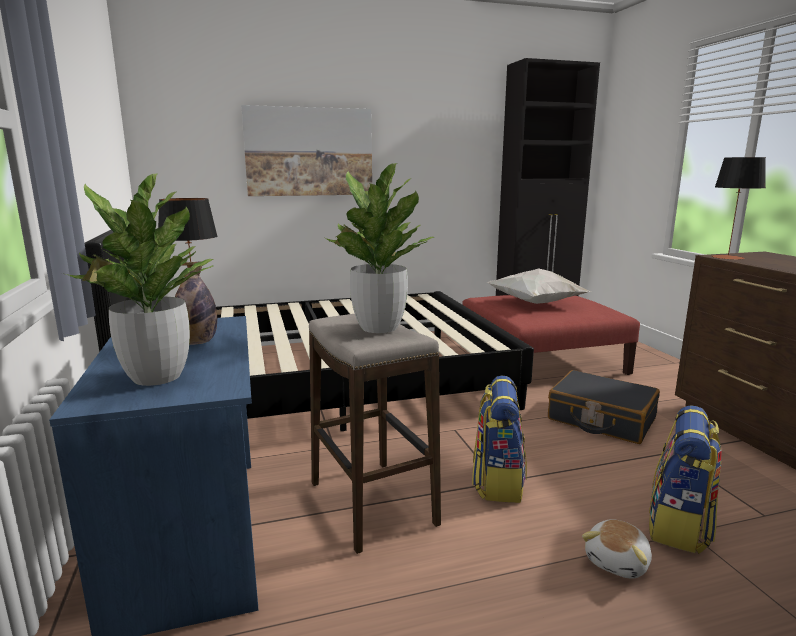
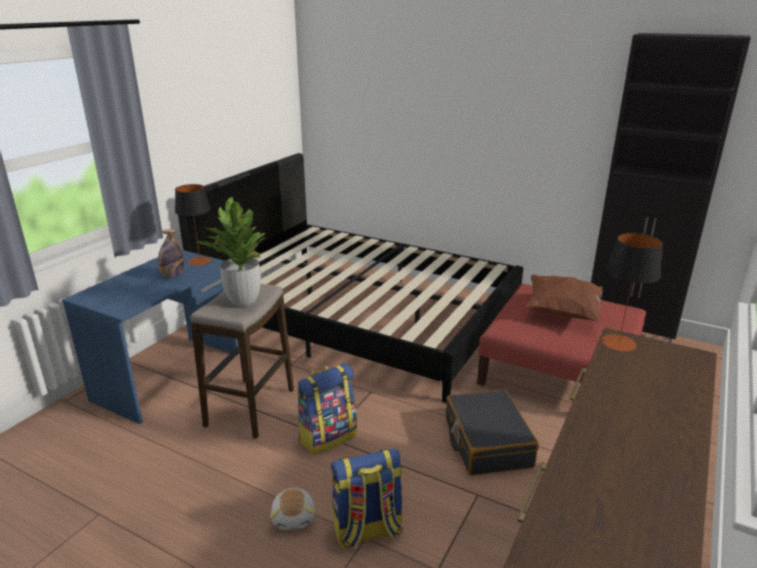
camera: 45 degrees right, 10 degrees up
(156, 377) = (120, 292): potted plant -> none
(309, 152) = (422, 115): picture -> none
(537, 304) = (562, 313): white pillow -> brown pillow
(618, 562) = (294, 517): plush toy -> plush toy turned 90 degrees counterclockwise

